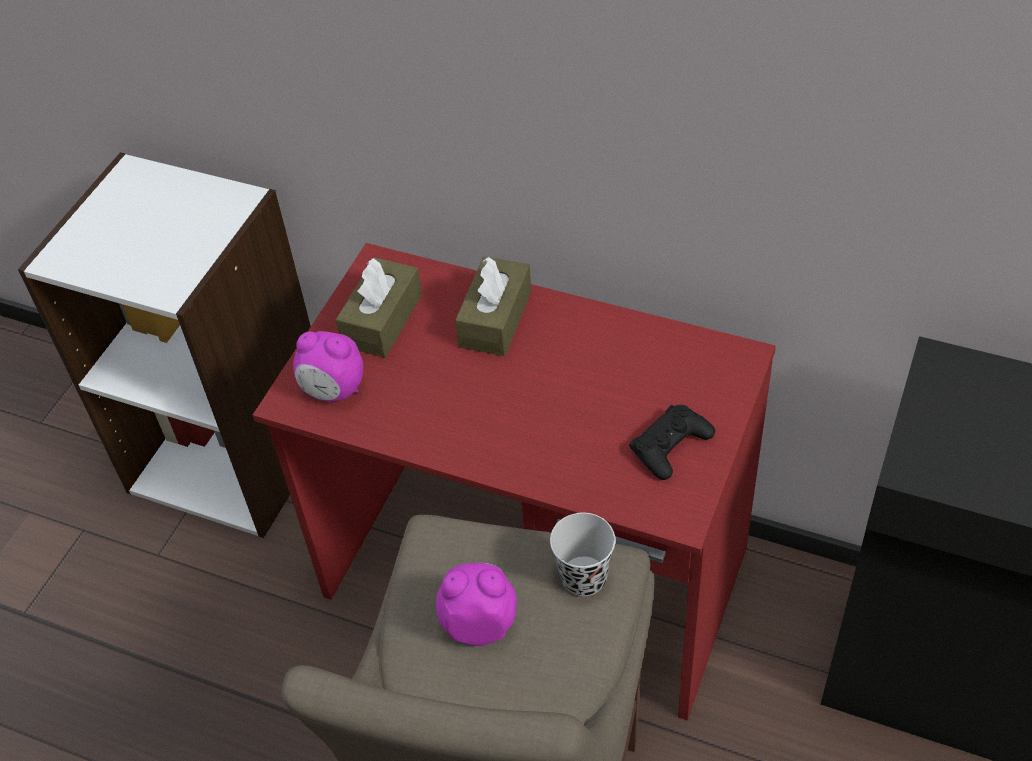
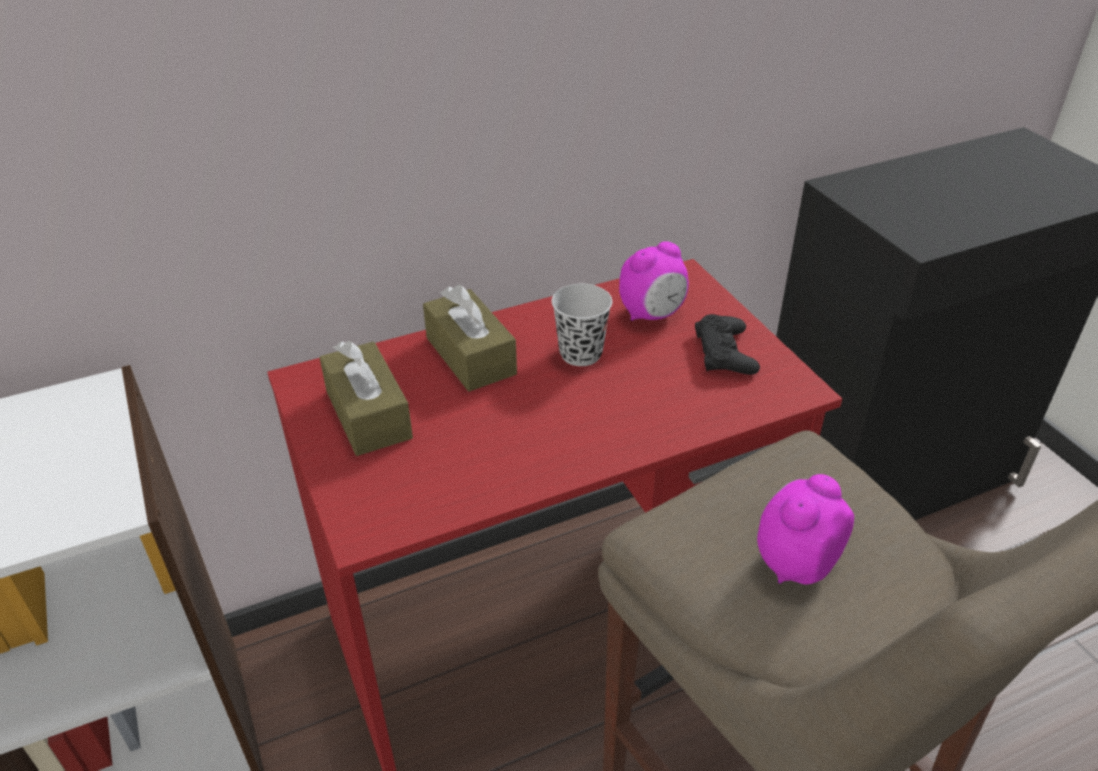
camera: 50 degrees left, 10 degrees down
(333, 390) = (398, 493): alarm clock -> alarm clock (652, 314)
(583, 578) = (810, 470): black cup -> black cup (580, 354)

